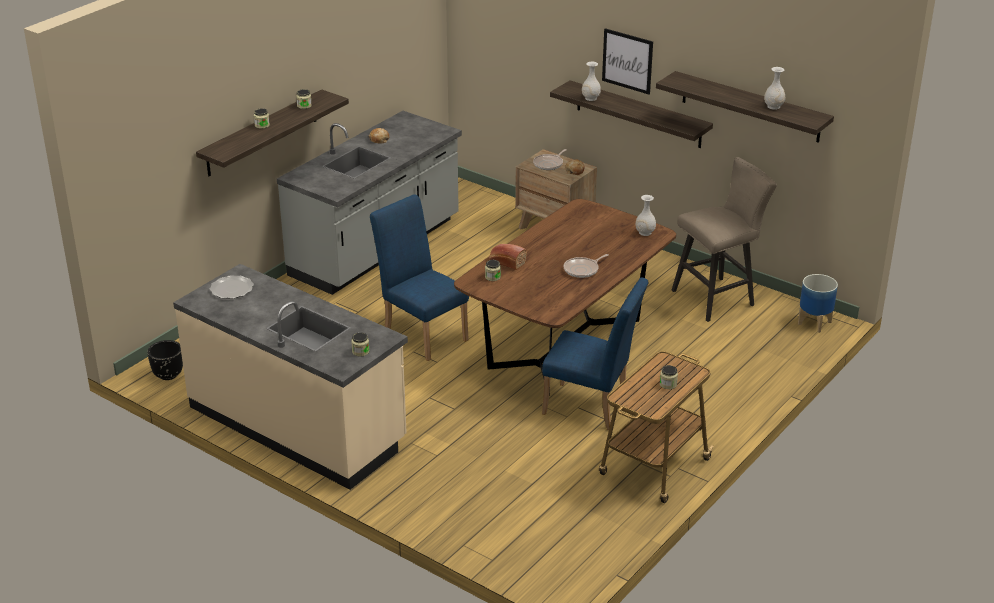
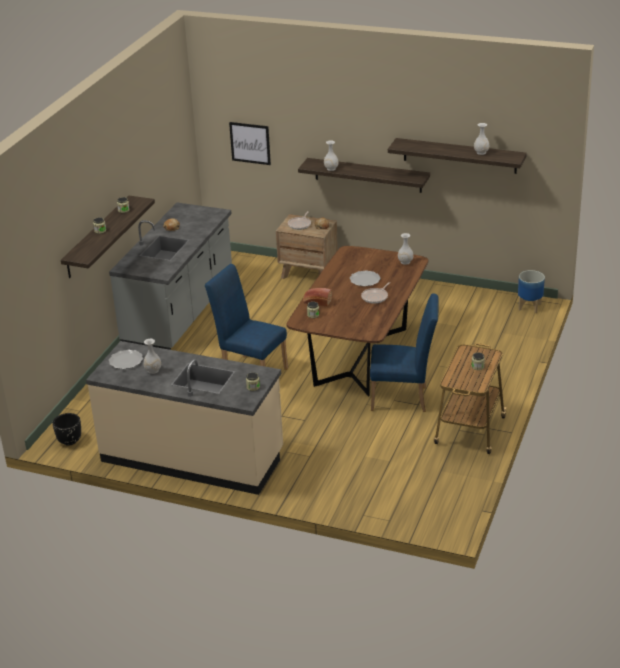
camera: 15 degrees left, 0 degrees up
(255, 307) = (153, 370): none -> white vase
(581, 246) = (364, 280): none -> plate
(627, 61) = (355, 136): picture -> picture (250, 143)
(718, 297) = (453, 302): beige stool -> none

